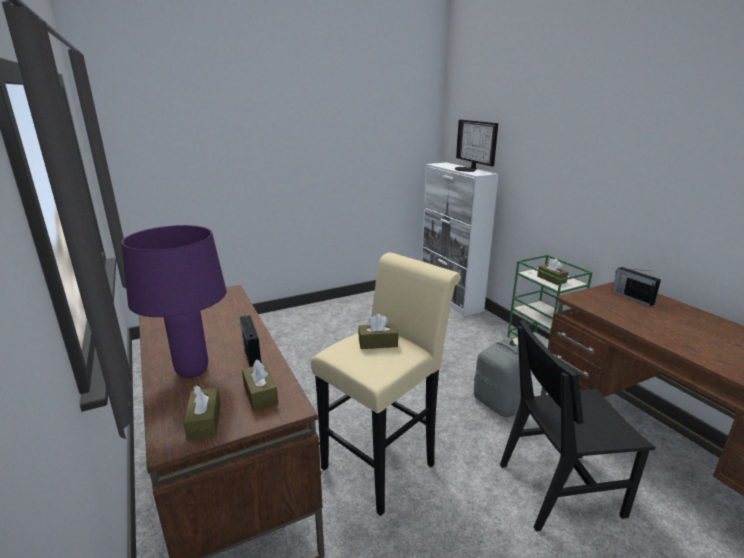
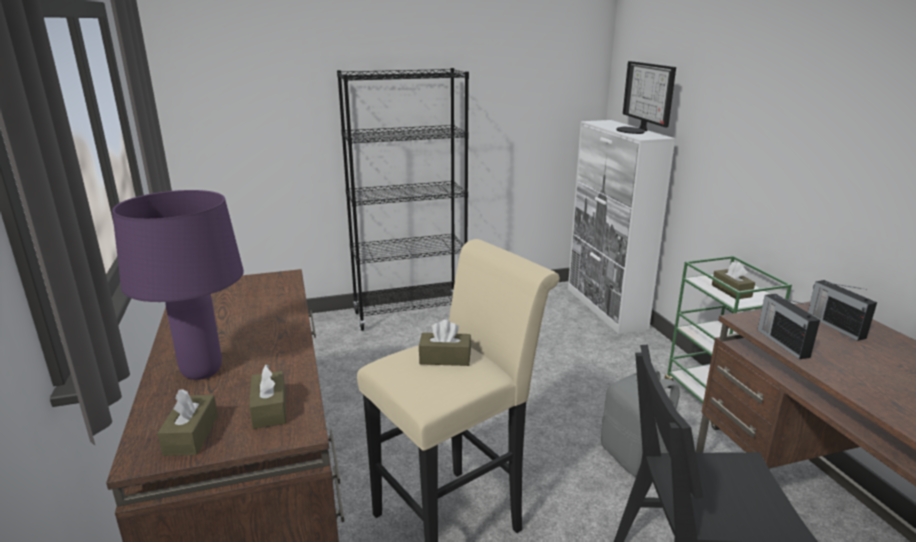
camera: 10 degrees right, 0 degrees up
(252, 356) = (279, 360): radio -> radio (782, 342)
(309, 314) = (410, 314): none -> black bookcase

